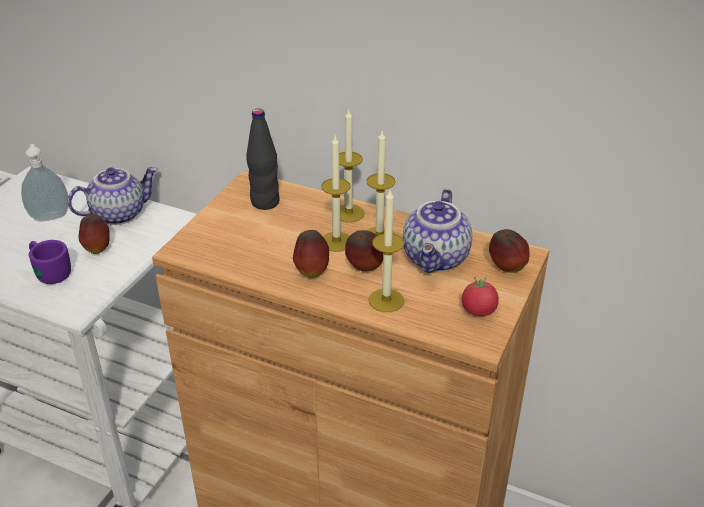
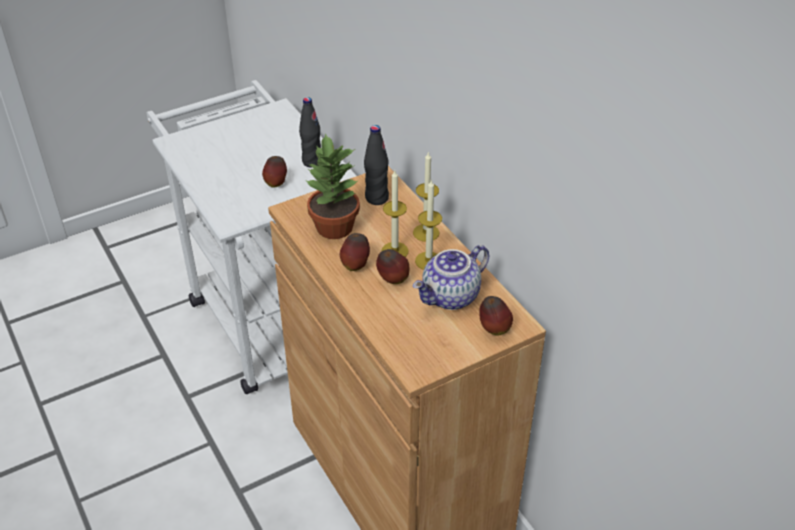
camera: 35 degrees right, 5 degrees up
(49, 271) = (234, 187): purple mug -> none
(50, 216) = (267, 144): soap dispenser -> none
(119, 213) = (312, 162): teapot -> black bottle
(250, 246) = (334, 228): none -> potted plant
(386, 300) = (383, 310): candle -> none
(478, 310) = (438, 349): tomato -> none

